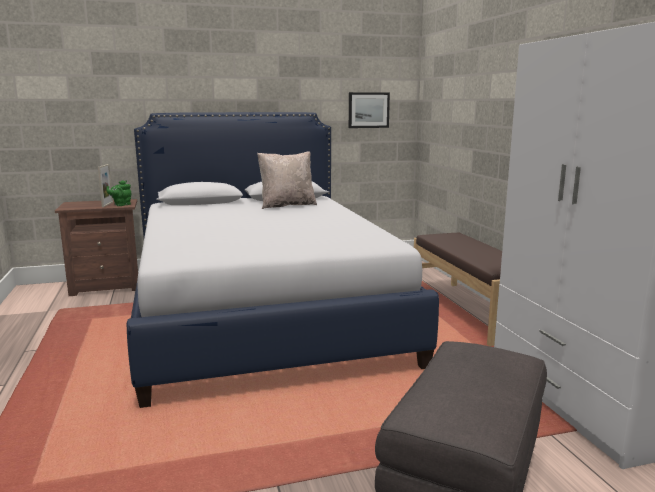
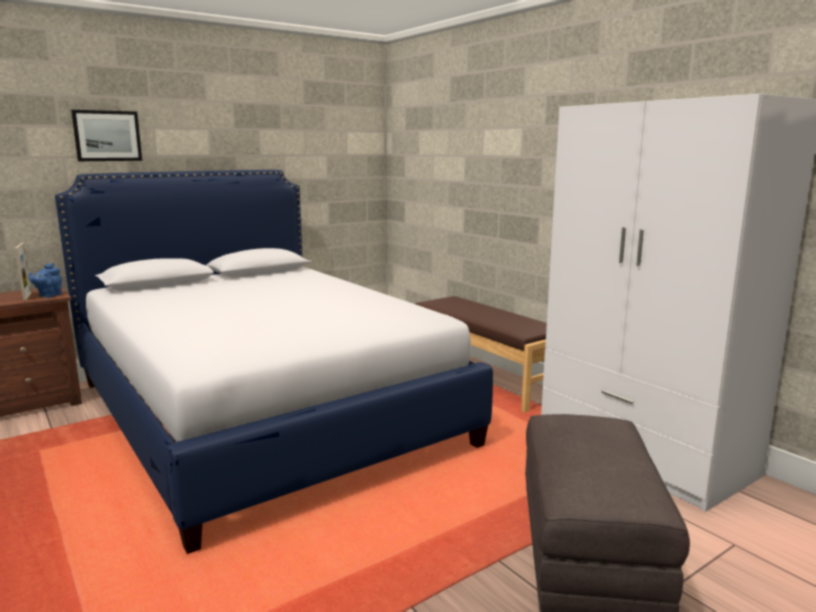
camera: 20 degrees left, 0 degrees up
(121, 205) = (49, 295): green teapot -> blue teapot
(287, 205) = (271, 281): beige pillow -> none
(368, 110) = (336, 166): picture -> picture (107, 136)

